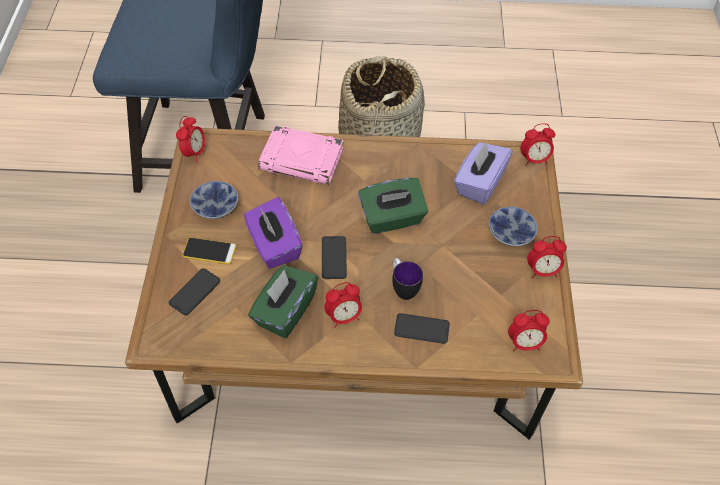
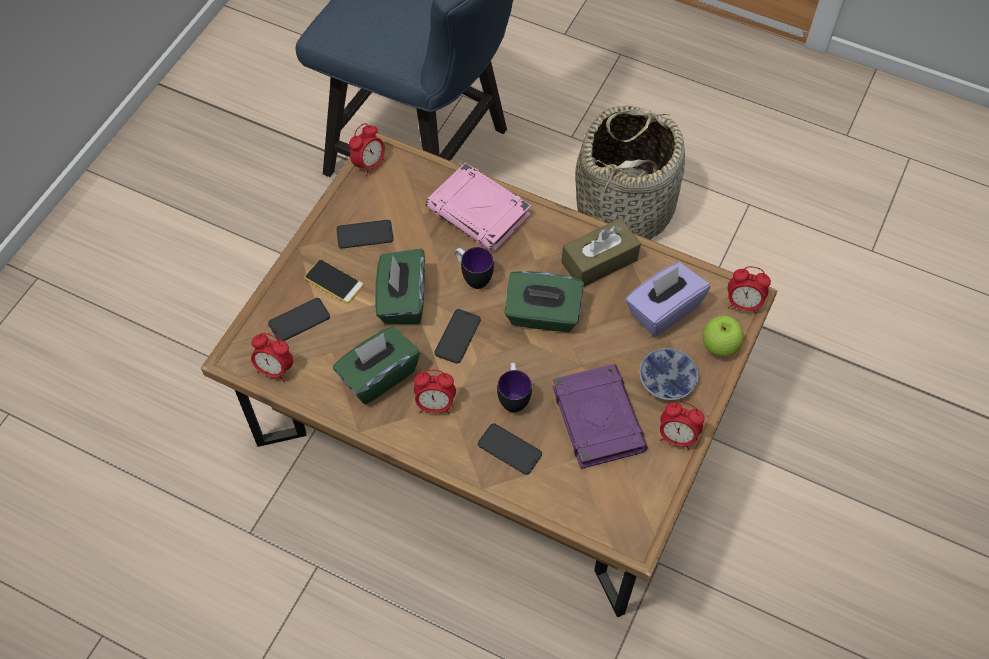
camera: 25 degrees right, 5 degrees up
(217, 206) = (365, 234): bowl -> phone
(274, 246) = (402, 300): purple tissue box -> green tissue box
(322, 209) = (473, 277): none -> mug
(413, 165) = (599, 261): none -> brown tissue box
(475, 279) = (597, 418): none -> purple book
(524, 343) = (611, 508): alarm clock -> alarm clock (275, 369)
(534, 194) = (719, 346): none -> apple

